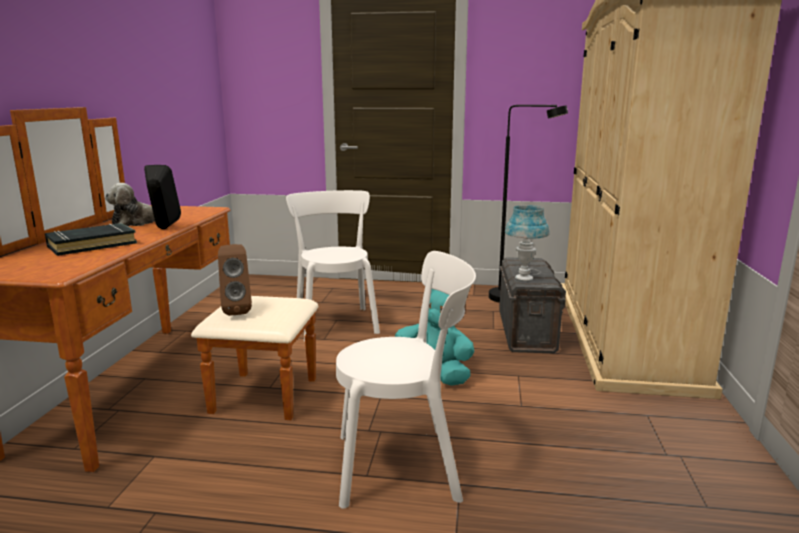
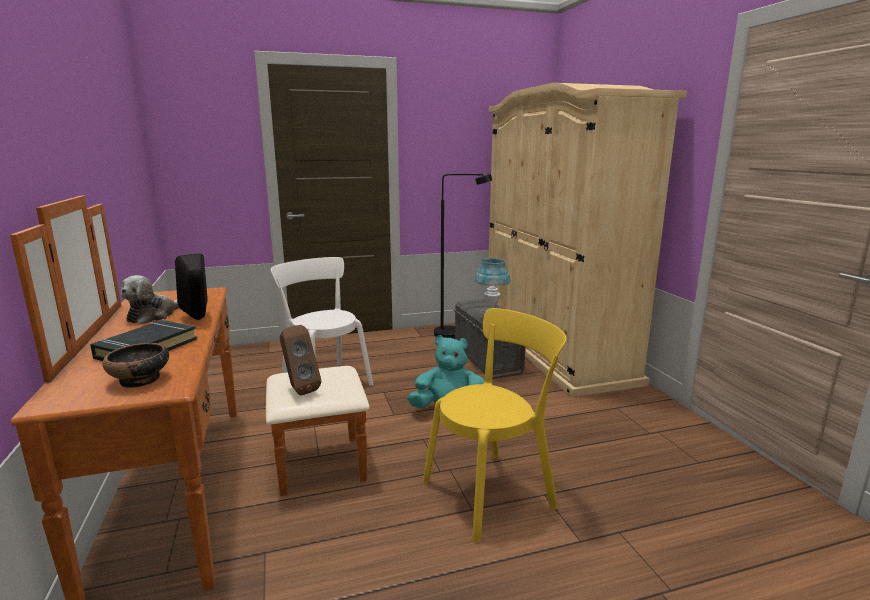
camera: 25 degrees left, 0 degrees up
(49, 265) = (140, 380): none -> bowl
(404, 465) = (493, 492): white chair -> yellow chair

